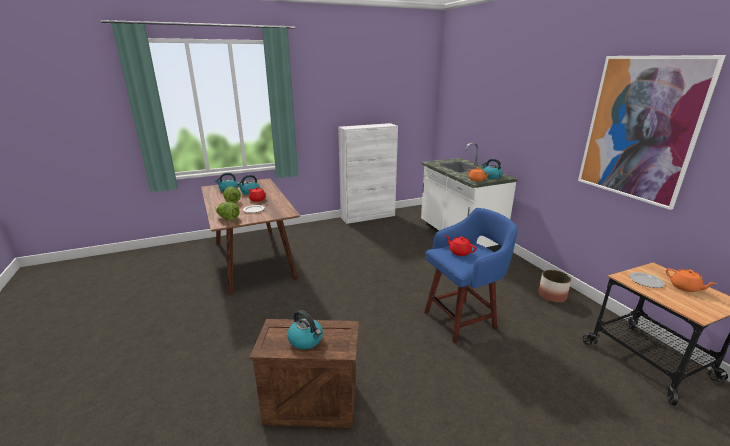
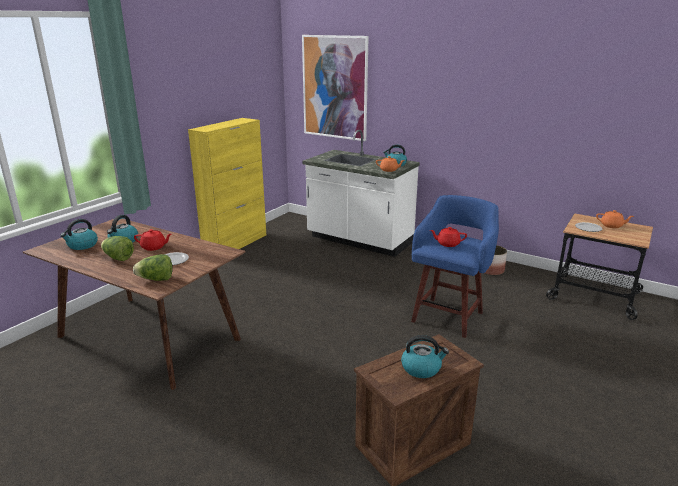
camera: 35 degrees left, 0 degrees up
(368, 216) = (236, 244): white cabinet -> yellow cabinet
(640, 129) = (544, 99): picture -> picture (335, 87)

